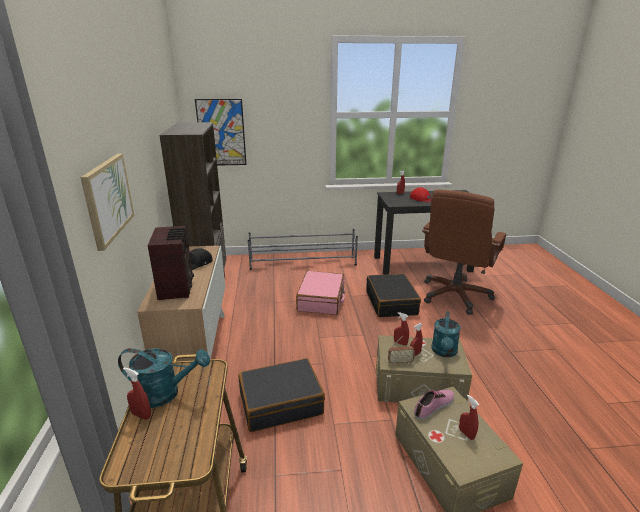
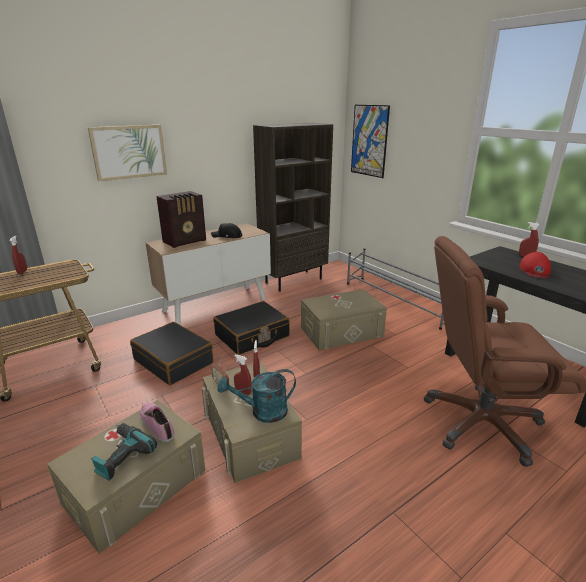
camera: 60 degrees right, 0 degrees up
(166, 393) = (44, 271): turquoise watering can -> none
(321, 300) = (341, 332): pink suitcase -> beige storage box
(391, 303) = (391, 374): black suitcase -> black suitcase (252, 336)
(434, 406) = (157, 424): shoe -> shoe turned 150 degrees counterclockwise
(466, 434) = (121, 455): red spray bottle -> power drill

